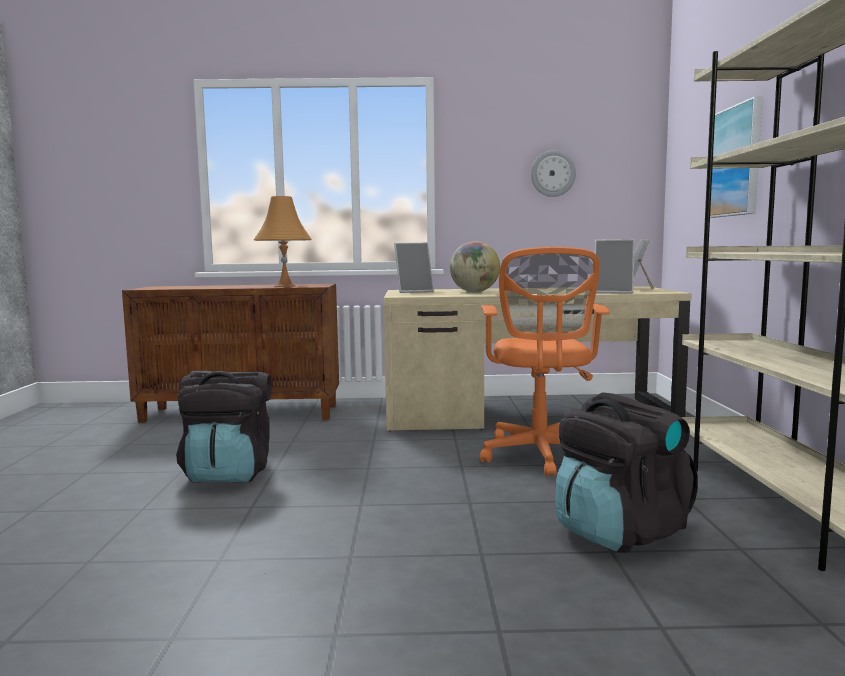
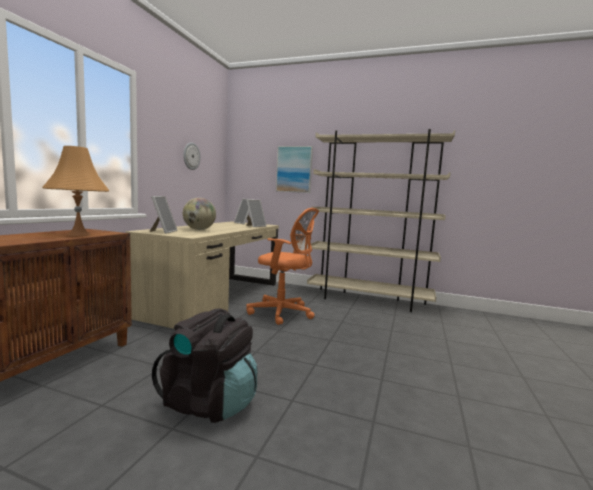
camera: 70 degrees left, 0 degrees up
(619, 531) = (375, 324): black backpack -> none

